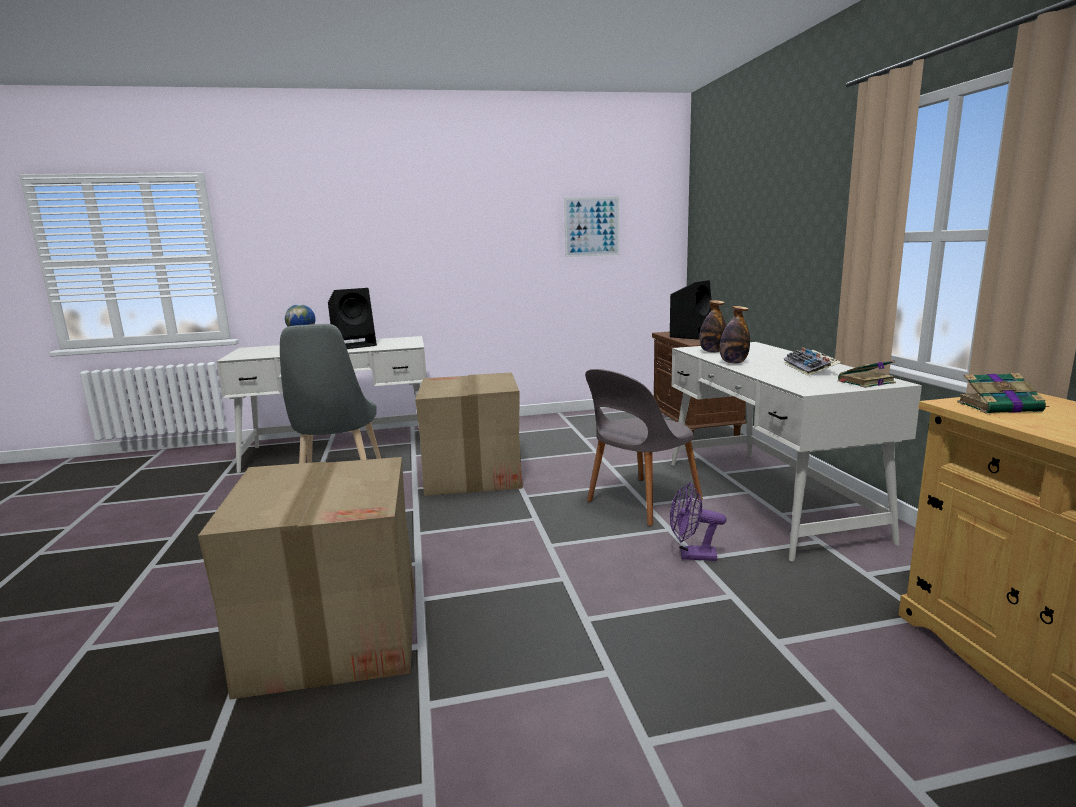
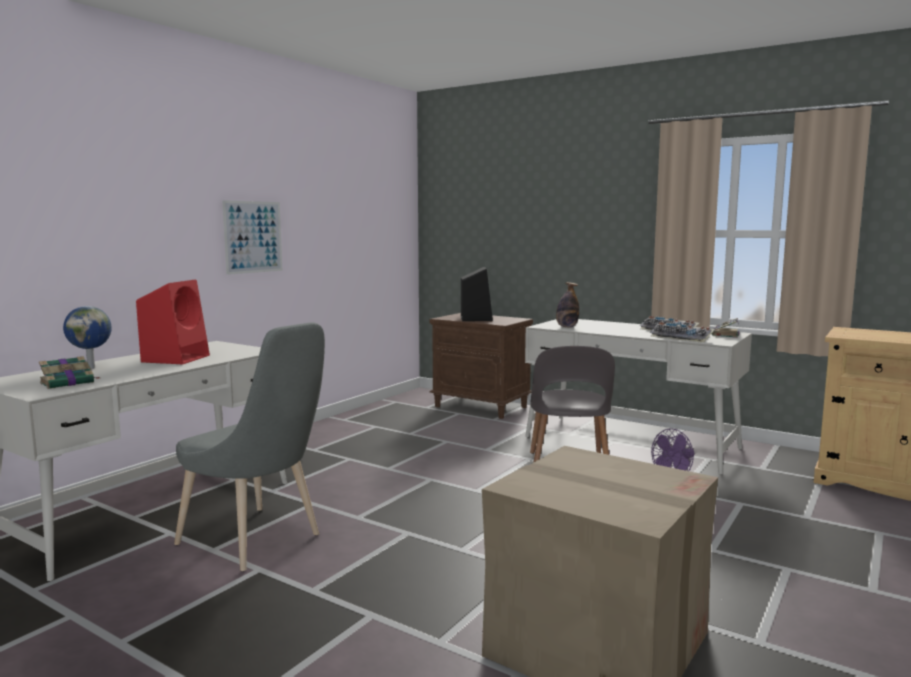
camera: 45 degrees left, 5 degrees down
(355, 345) = (176, 358): black speaker -> red speaker
(473, 474) = (385, 488): cardboard box -> none
(592, 227) = (353, 212): picture -> picture (253, 237)
(733, 362) = (612, 332): bottle -> none
(786, 378) = (682, 338): none -> keyboard
(1001, 407) = (860, 335): book -> book (68, 382)

